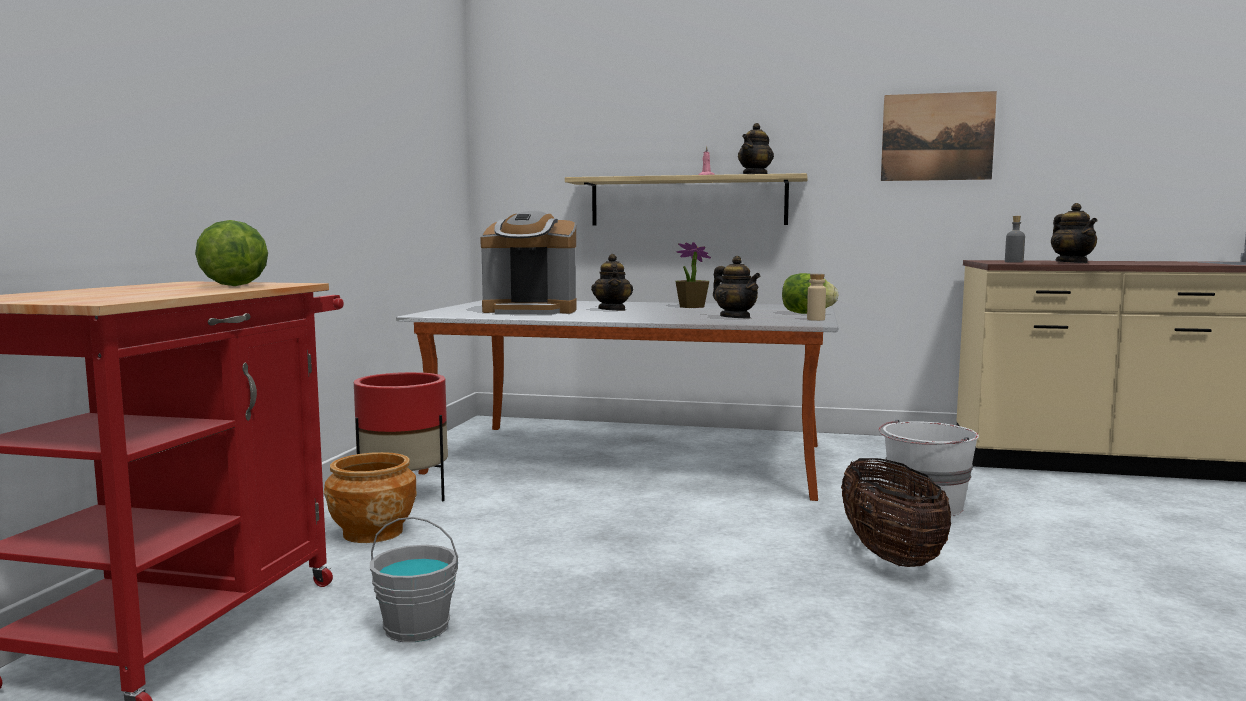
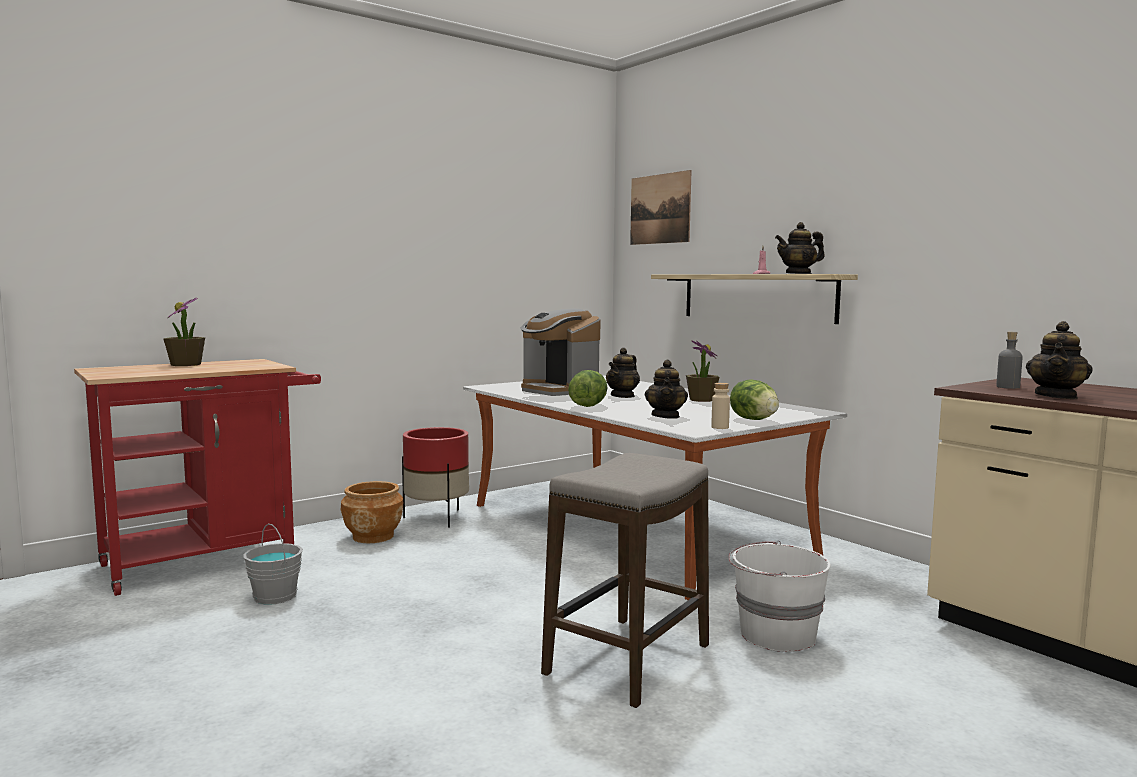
camera: 40 degrees right, 0 degrees up
(117, 288) = (186, 364): none -> potted plant
(234, 285) = (239, 366): lettuce -> lettuce (588, 406)
(890, 556) = (629, 660): basket -> stool
(937, 137) = (992, 230): picture -> picture (660, 209)

